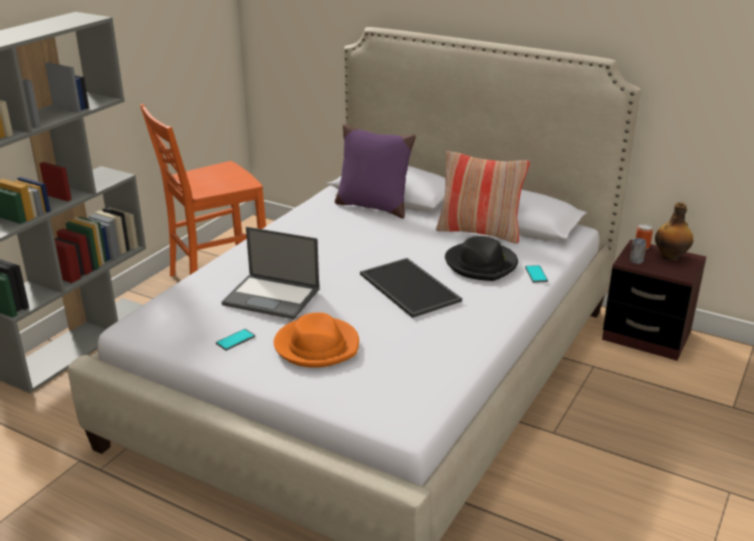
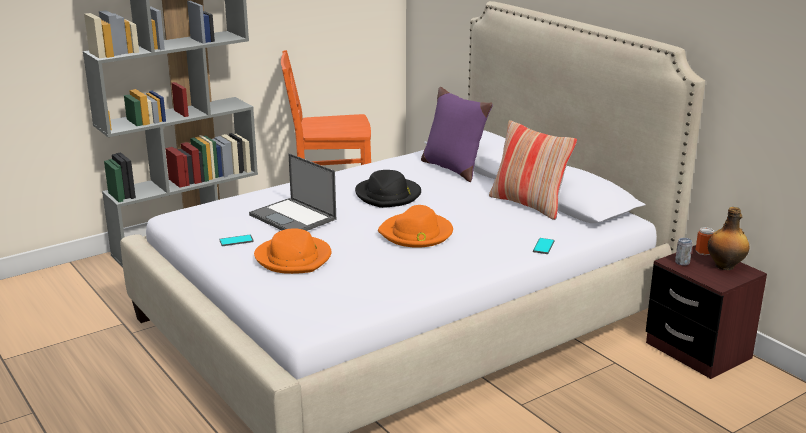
camera: 25 degrees right, 5 degrees down
(411, 287) = (416, 233): tray -> orange hat
(481, 264) = (501, 229): black hat -> black hat (388, 195)

